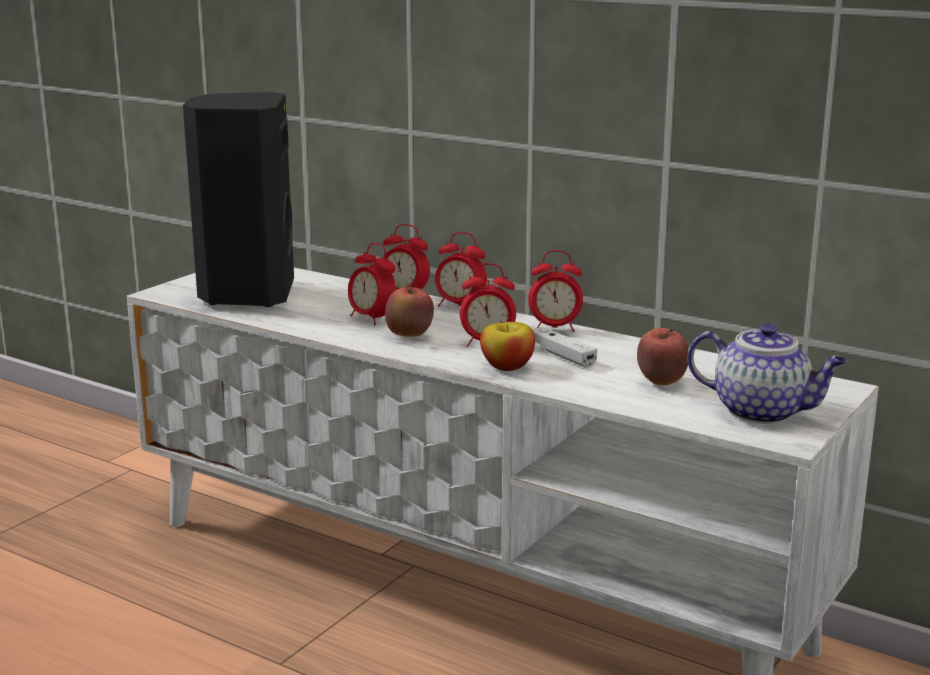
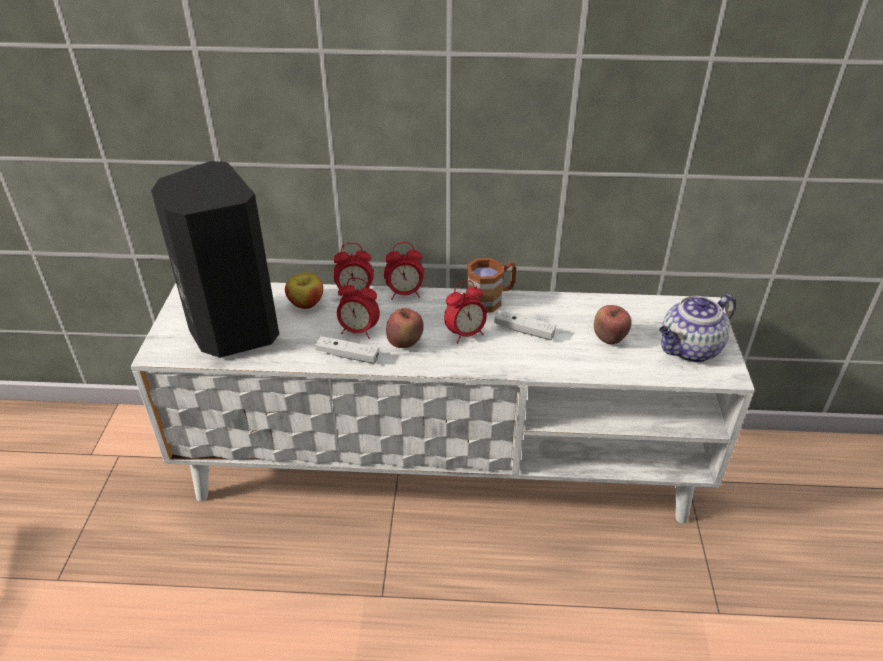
camera: 30 degrees left, 20 degrees up
(337, 331) = (348, 355): none -> white game controller
(507, 366) = (503, 357): apple -> apple (306, 303)
(555, 328) = (490, 299): alarm clock -> brown mug
(763, 412) = (689, 349): teapot -> teapot turned 150 degrees clockwise

